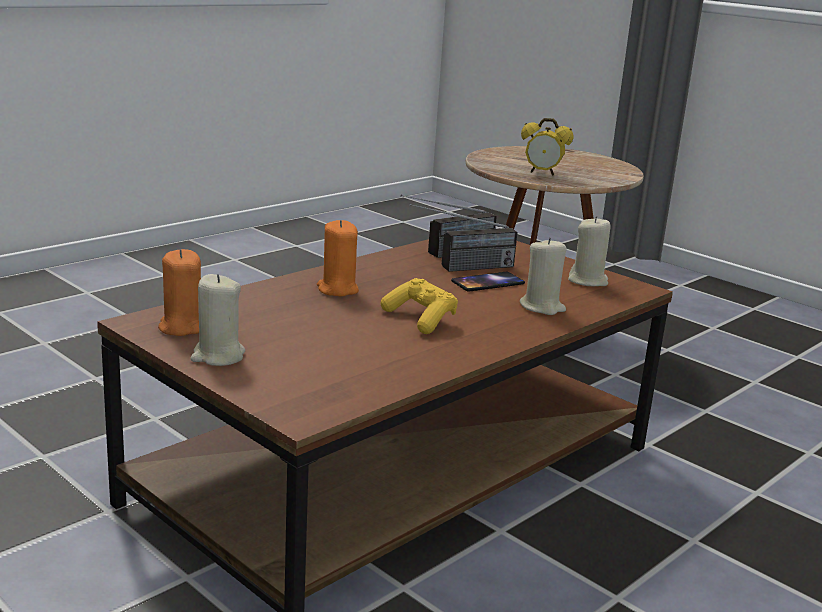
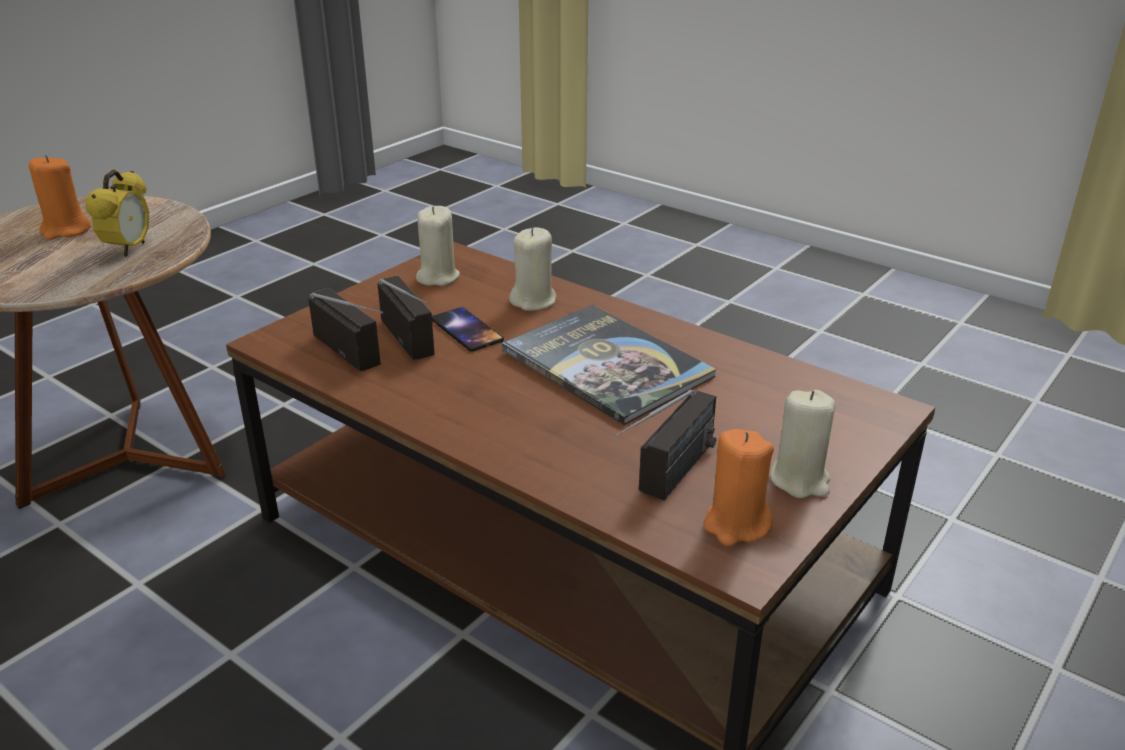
camera: 95 degrees left, 10 degrees up
(243, 315) = (666, 483): none -> radio
(337, 289) = (536, 425): orange candle -> orange candle (65, 230)
(420, 319) = (606, 364): yellow game controller -> book

